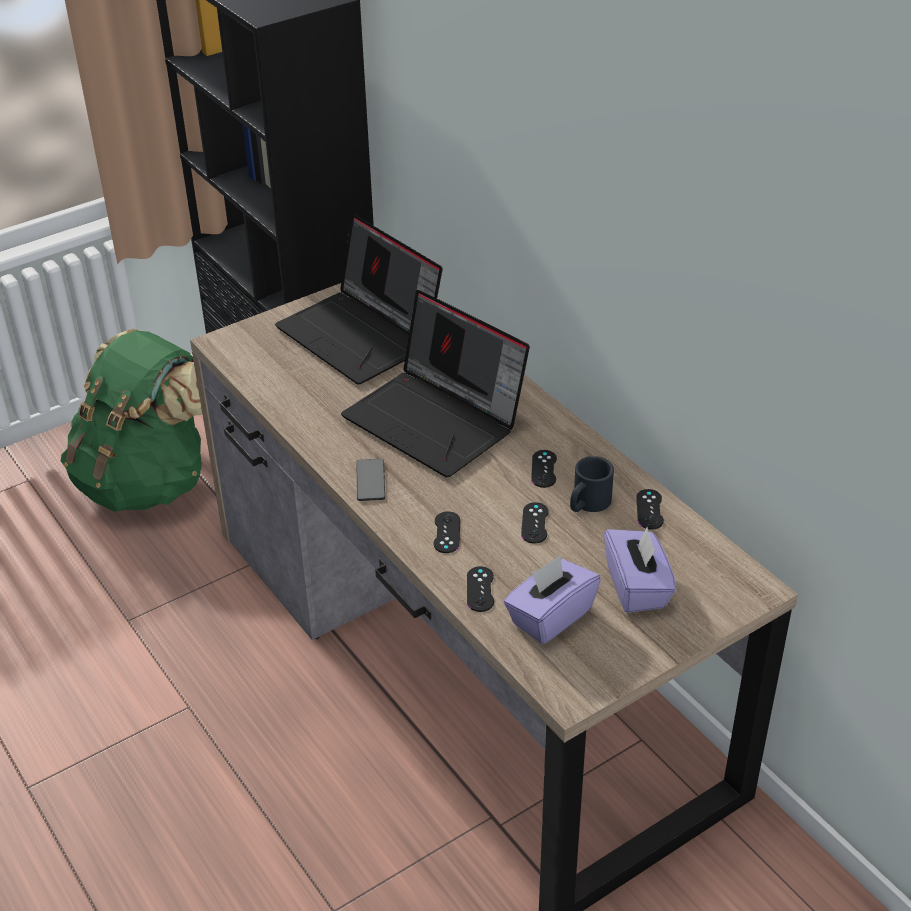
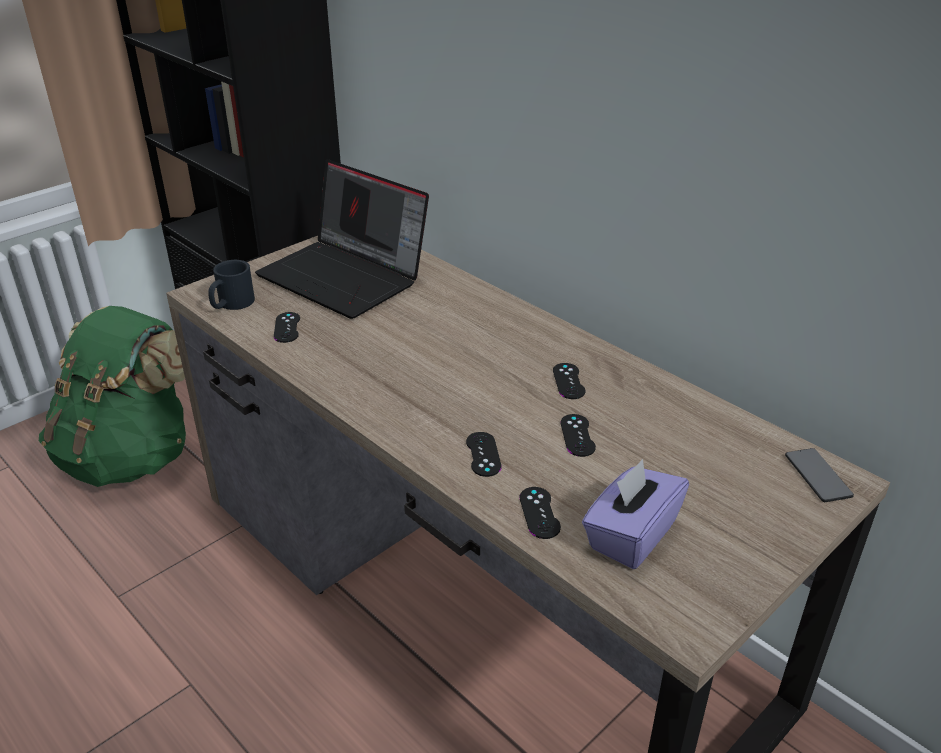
camera: 10 degrees left, 5 degrees down
(370, 481) = (384, 409): phone -> phone (817, 476)
(437, 420) = (442, 345): laptop -> none
(587, 504) = (627, 411): black mug -> black mug (231, 304)
(637, 587) = (715, 492): purple tissue box -> none
(649, 509) = (694, 410): black game controller -> black game controller (287, 327)

